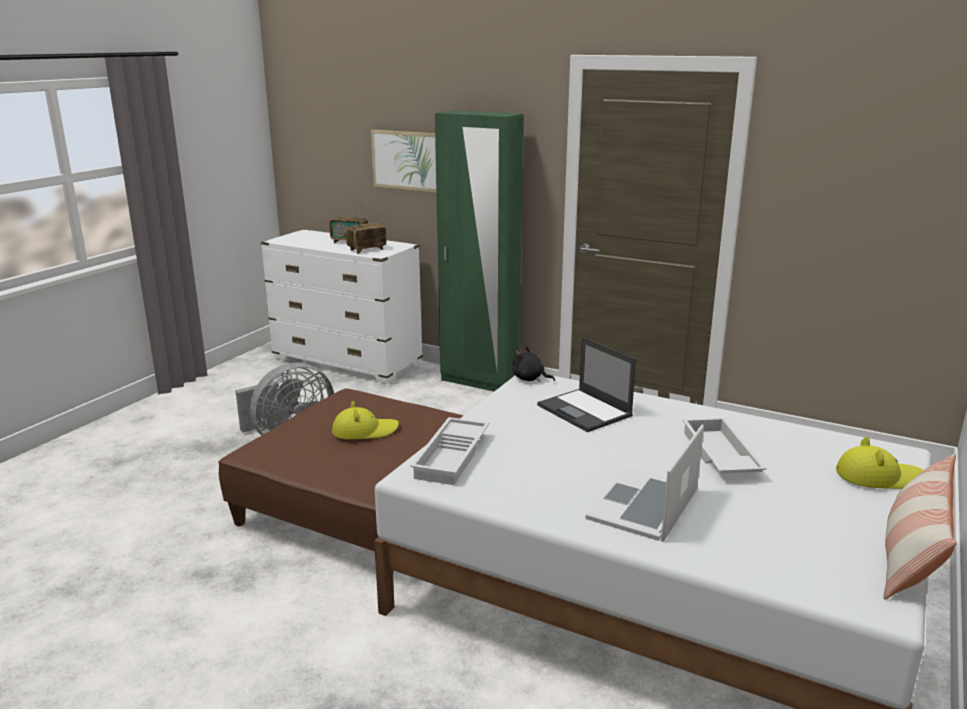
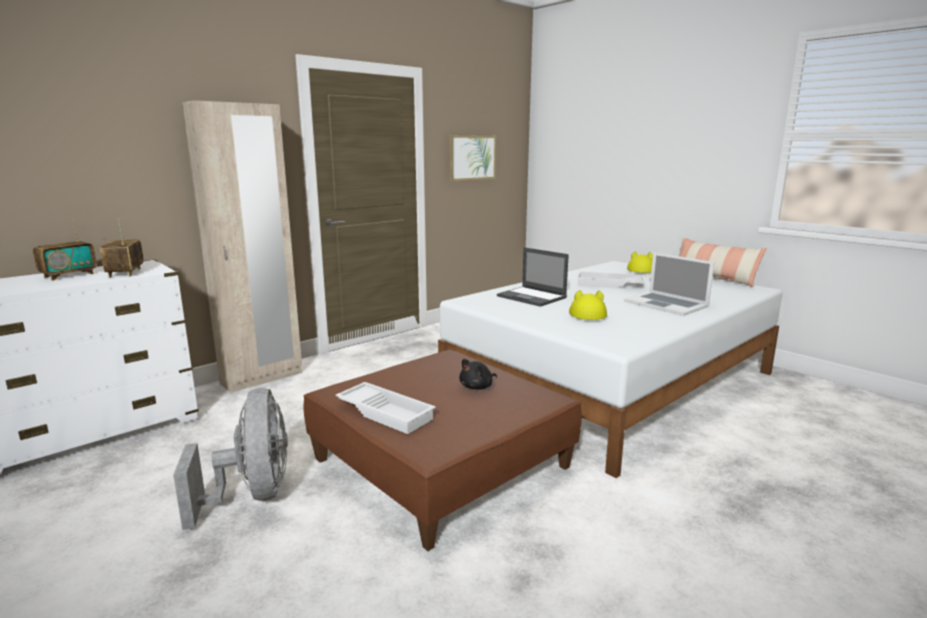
camera: 70 degrees left, 5 degrees down
(364, 431) = (428, 391): yellow hat -> yellow hat (586, 313)
(407, 160) = (115, 164): picture -> picture (472, 157)
(453, 457) = (589, 333): white tray -> white tray (386, 412)
(479, 382) = (262, 378): green wardrobe -> beige wardrobe
(529, 379) = (464, 301): black plush toy -> black plush toy (477, 387)
(585, 411) = (532, 297): laptop -> laptop turned 60 degrees clockwise

